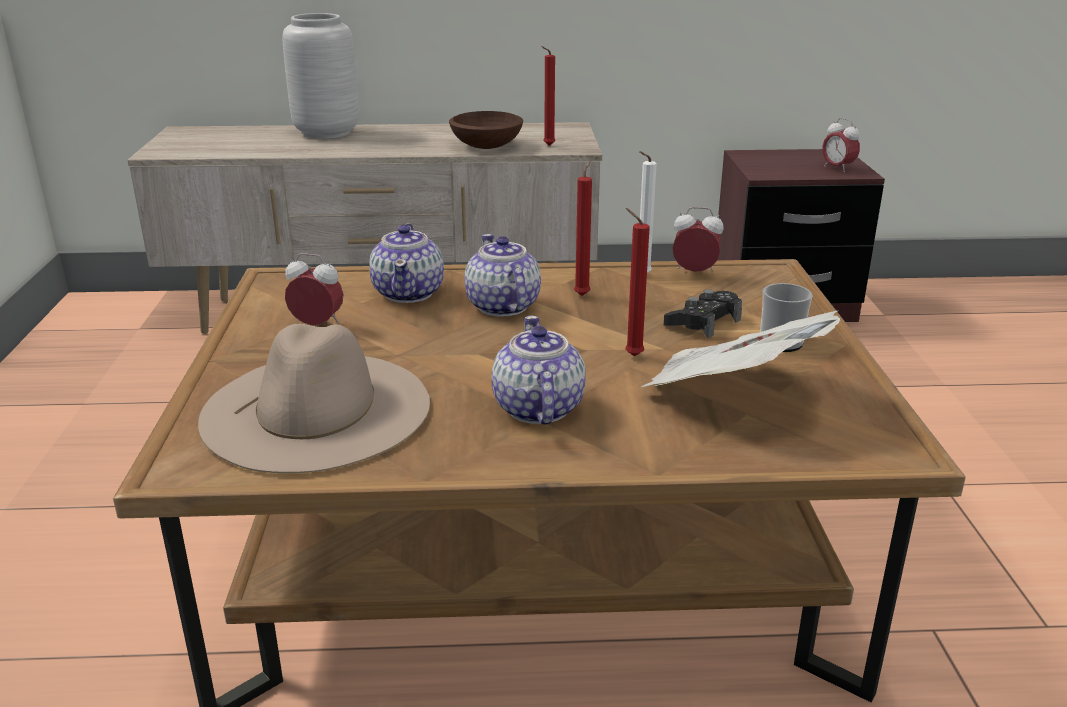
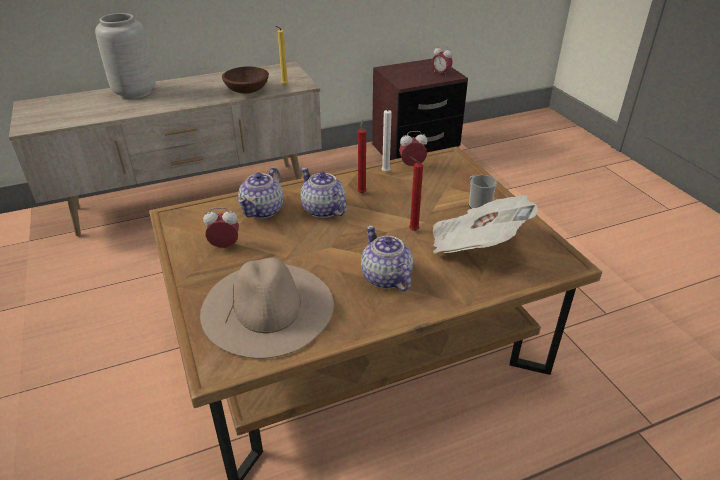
camera: 20 degrees left, 10 degrees up
(409, 293) = (263, 210): teapot -> teapot turned 45 degrees clockwise
(547, 146) = (284, 85): red candle -> yellow candle
(703, 322) = (435, 200): black game controller -> none

